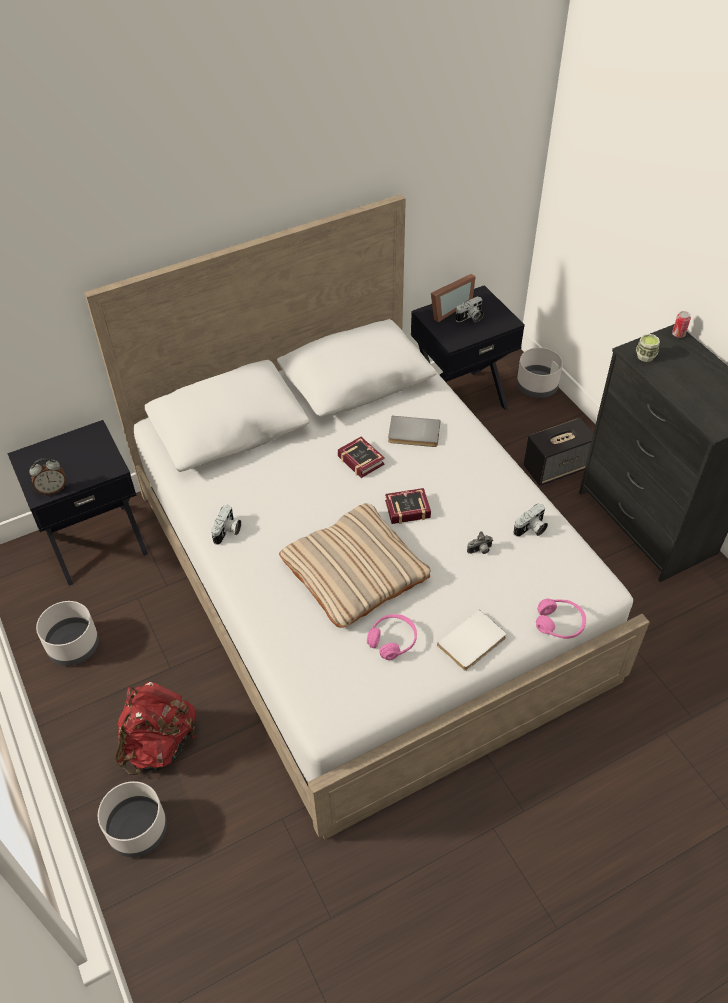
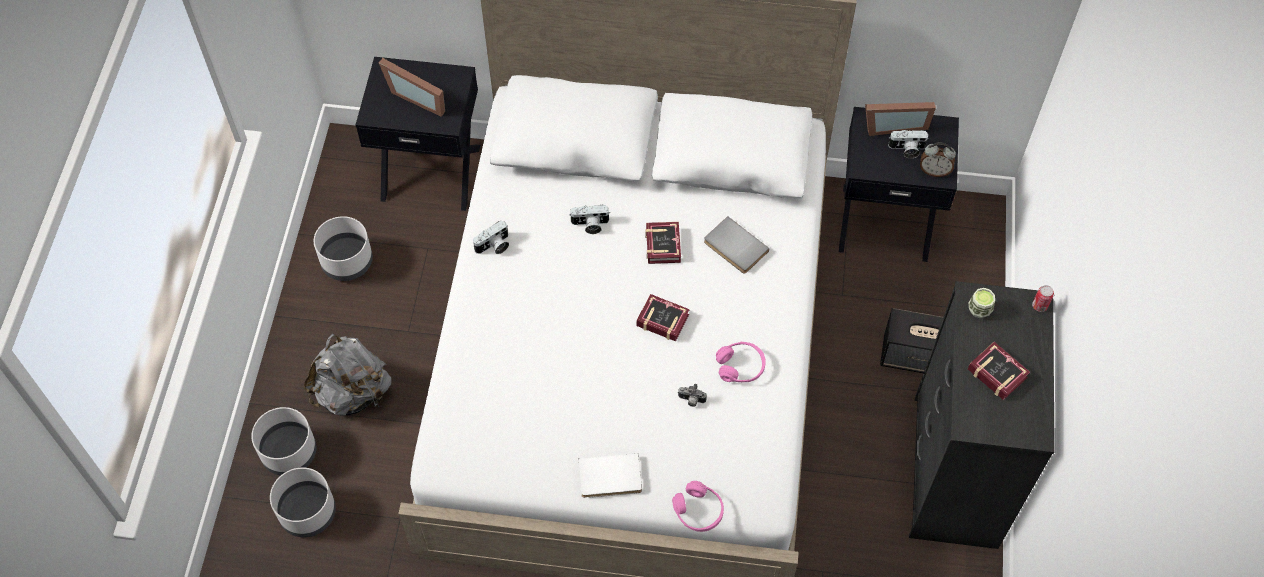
camera: 35 degrees right, 10 degrees up
(52, 489) = (385, 116): alarm clock -> alarm clock (934, 171)
(71, 461) = (419, 96): none -> picture frame
(159, 744) = (353, 393): red backpack -> grey backpack
(355, 570) = (568, 349): beige pillow -> none
(392, 640) = (546, 432): pink headphones -> pink headphones (740, 366)
(531, 529) = (755, 410): camera -> camera (590, 225)
(536, 386) = (981, 253): grey planter -> grey planter (308, 512)
(695, 385) = (996, 371): none -> book

